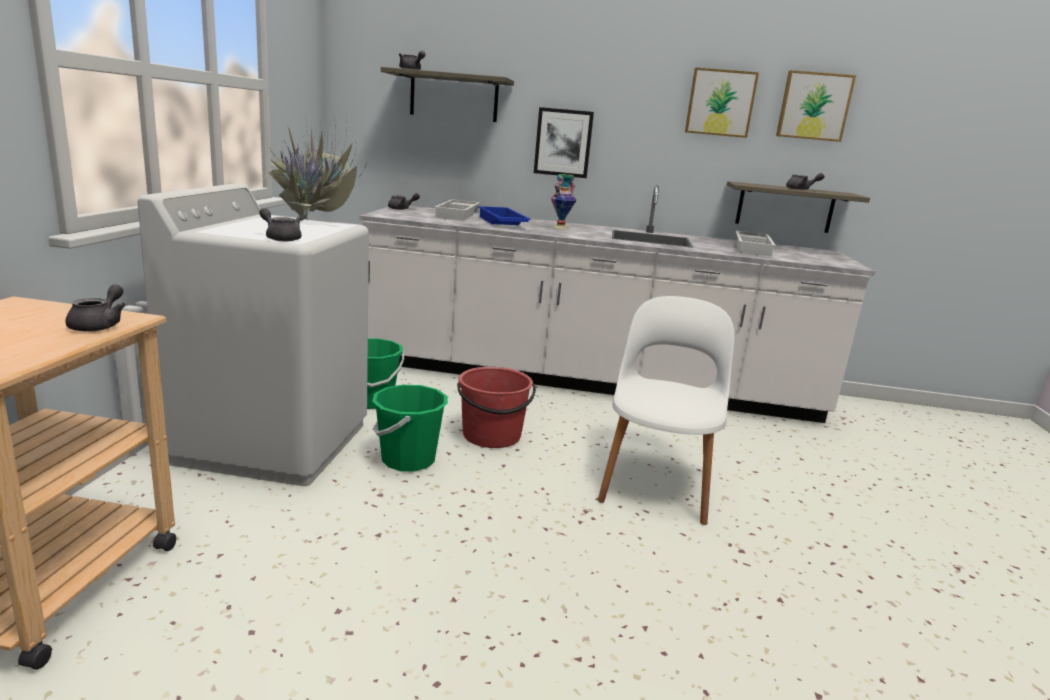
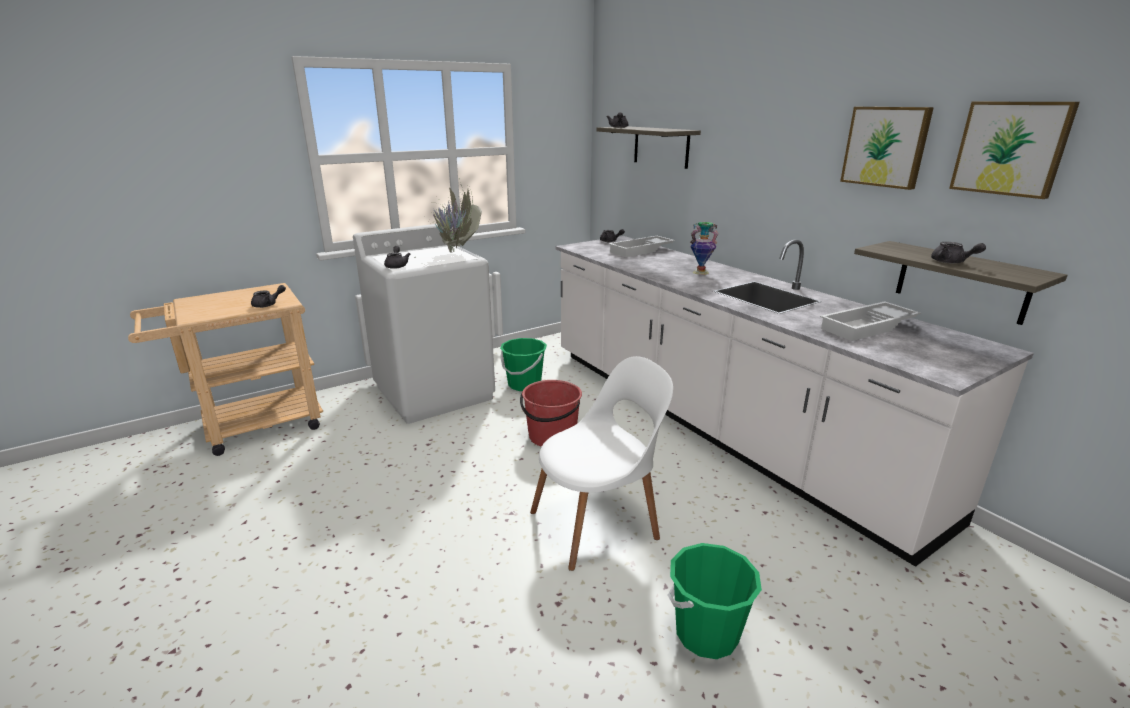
camera: 50 degrees right, 5 degrees up
(408, 460) = (476, 430): green bucket -> green bucket (706, 633)
(501, 222) = (654, 262): blue tray -> none
(563, 143) = (735, 189): picture -> none

